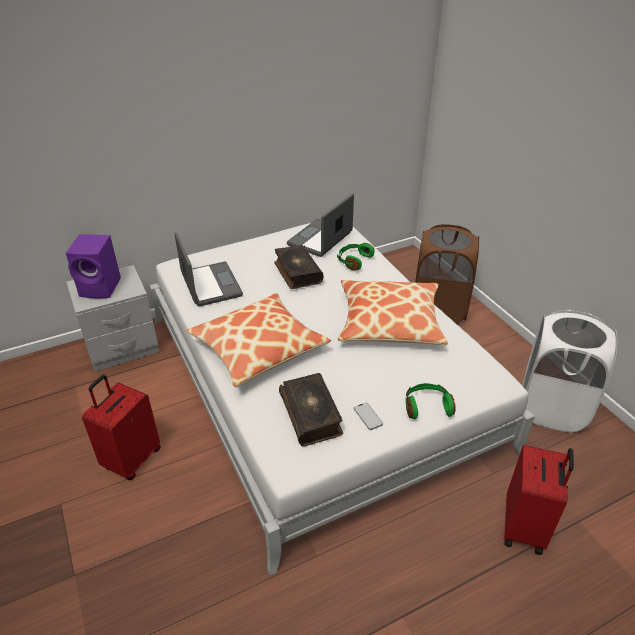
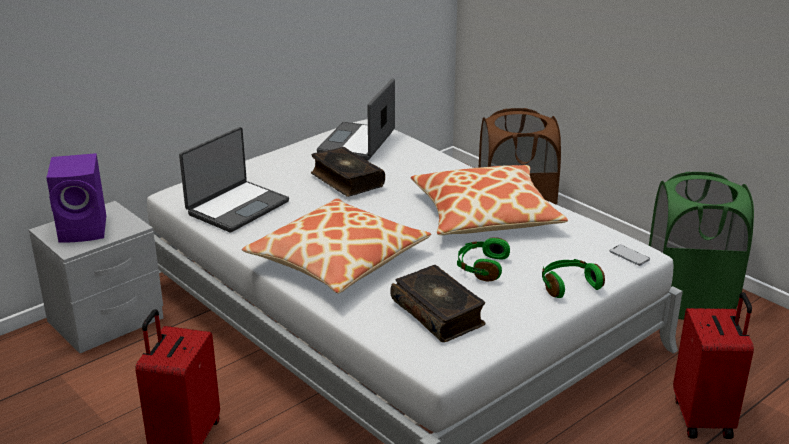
camera: 15 degrees left, 10 degrees down
(210, 285) = (237, 207): laptop -> laptop turned 75 degrees clockwise
(354, 260) = (411, 160): green headphones -> green headphones (481, 267)
(368, 416) = (505, 304): phone -> phone (629, 256)
(552, 408) = (688, 300): white laundry basket -> green laundry basket

